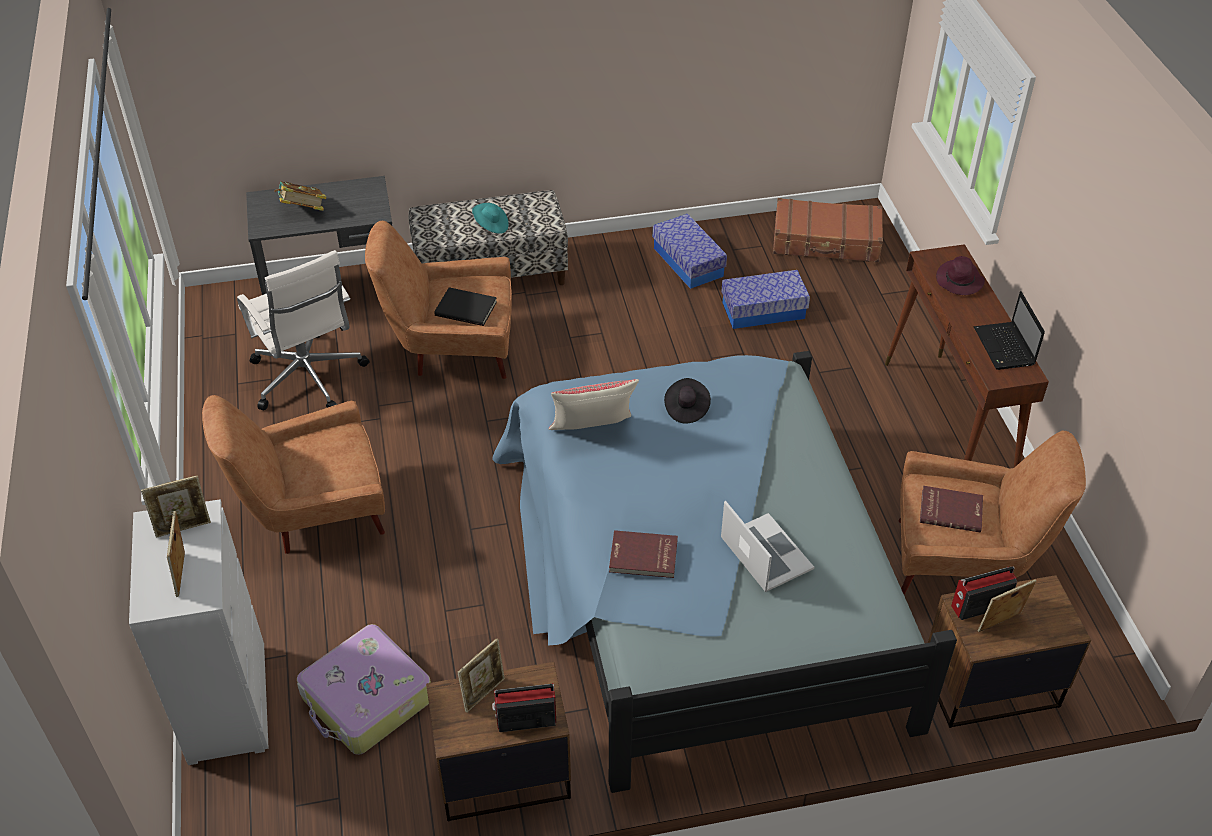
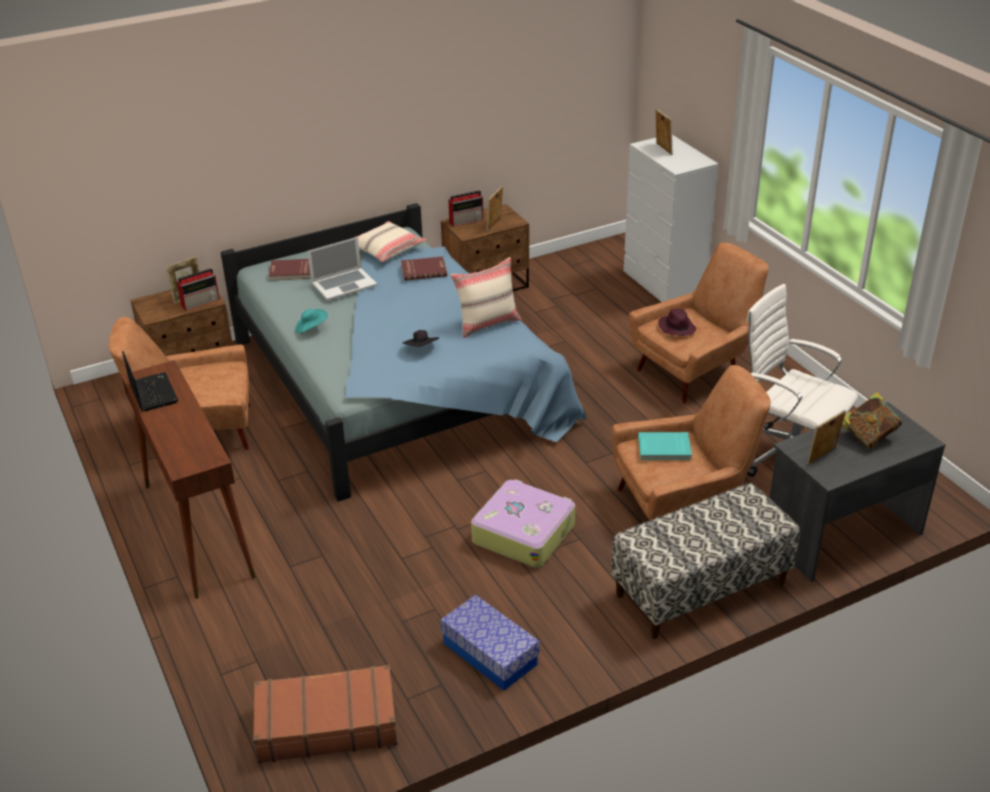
camera: 165 degrees right, 10 degrees down
(183, 527) = (683, 162): picture frame -> picture frame (822, 457)
(366, 700) = (584, 298): suitcase -> suitcase (523, 533)
(466, 308) = (664, 448): black book -> turquoise book
(491, 226) = (696, 523): turquoise hat -> turquoise hat (311, 328)
(687, 626) = (386, 249): none -> beige pillow
(763, 310) = (389, 610): storage box -> none
(765, 553) = (343, 284): laptop -> laptop turned 75 degrees counterclockwise
(950, 510) = (210, 381): red book -> red book (291, 272)
(959, 281) = (183, 442): purple hat -> purple hat (676, 327)

